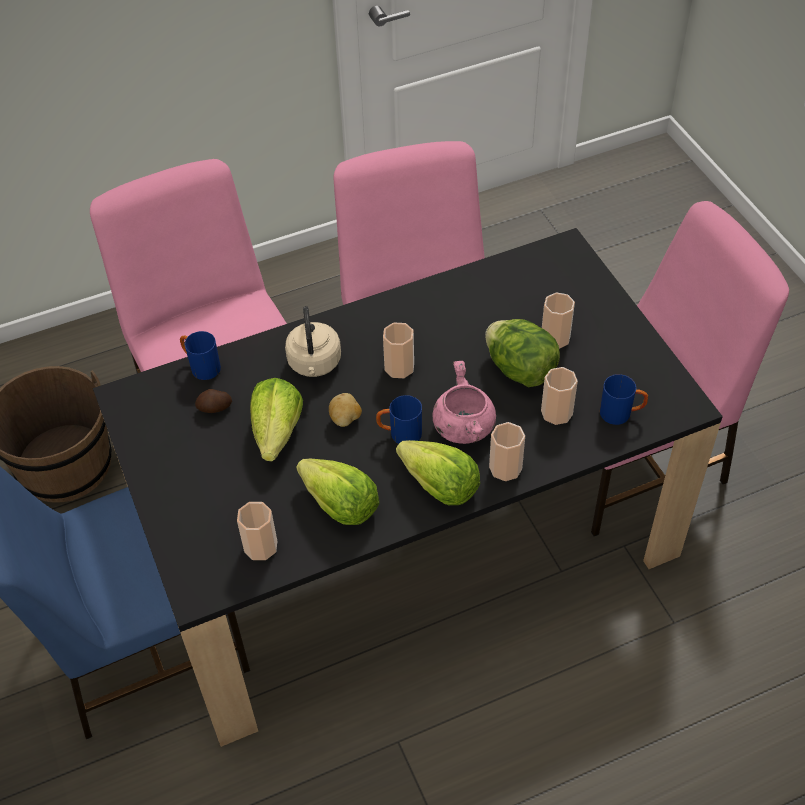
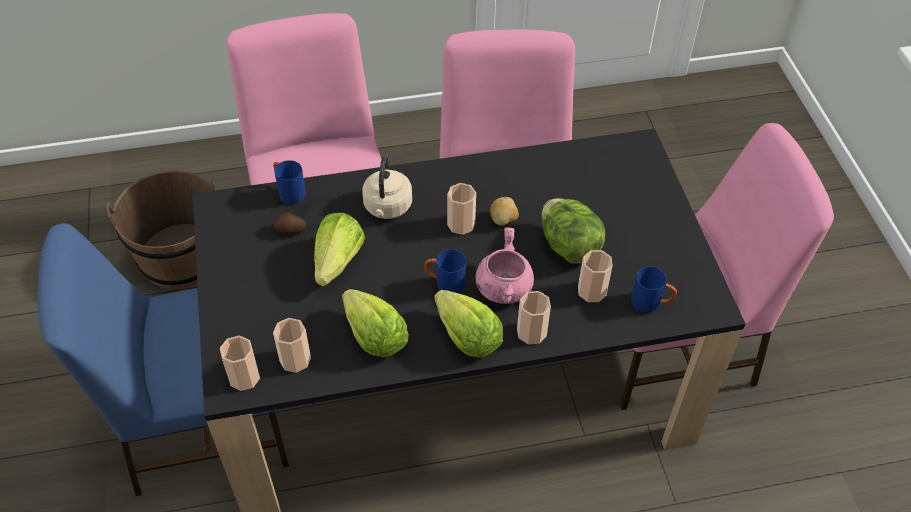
camera: 10 degrees right, 0 degrees up
(345, 419) = (401, 261): potato -> potato (503, 220)
(555, 337) = (608, 223): cup -> cup (244, 377)

